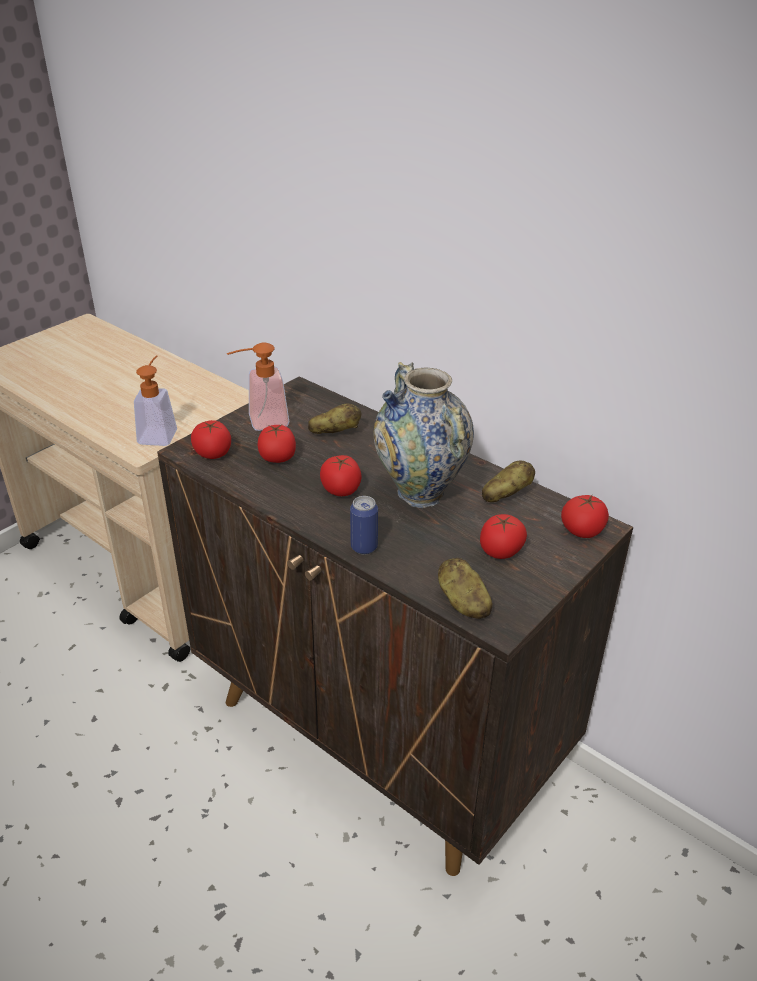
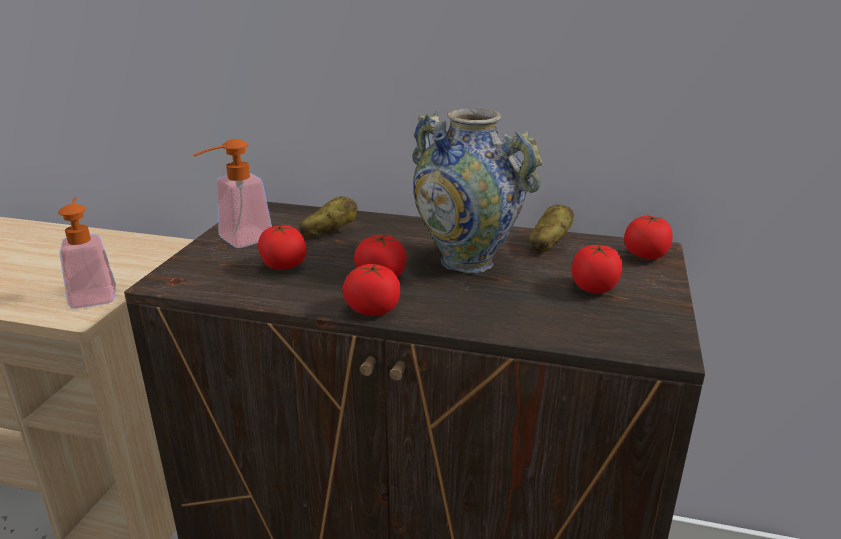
camera: 25 degrees left, 10 degrees down
(213, 453) = (201, 278): tomato -> tomato (373, 309)
(364, 547) = (456, 319): can -> none
(462, 602) = (609, 340): potato -> none

